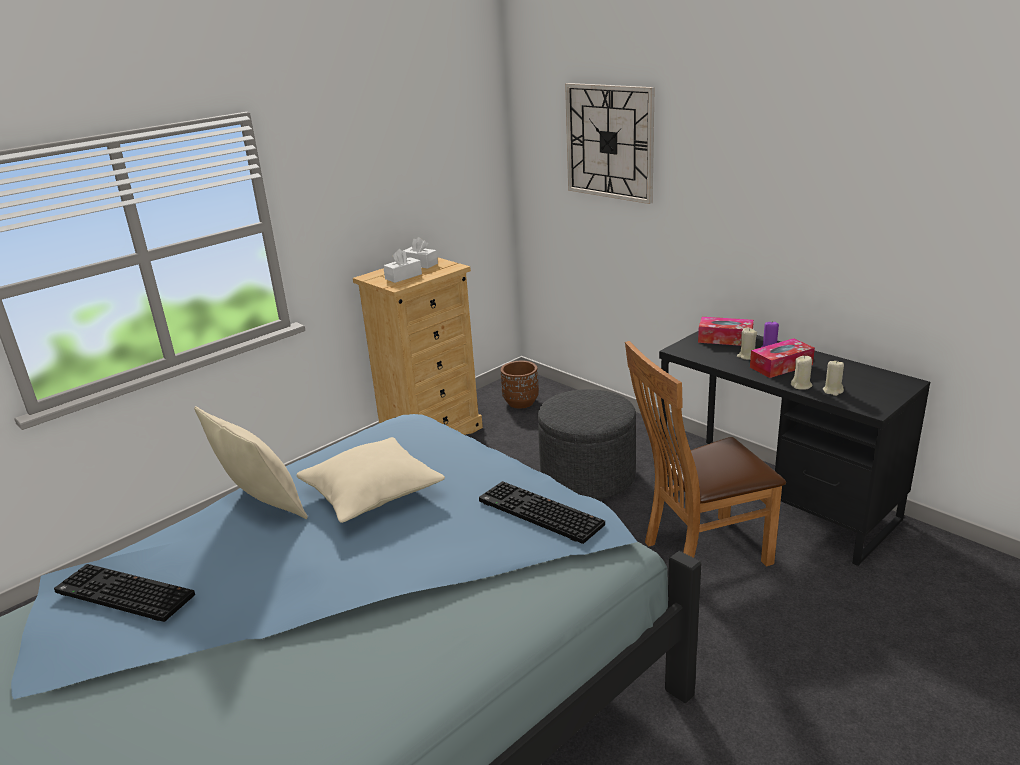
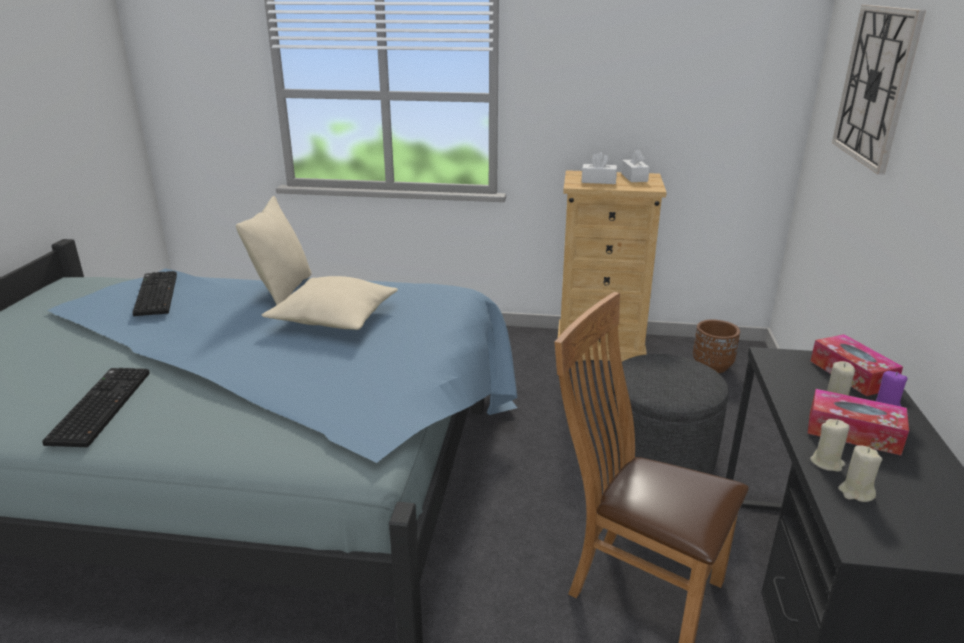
camera: 50 degrees right, 0 degrees up
(538, 514) = (372, 394): keyboard -> keyboard (99, 406)

